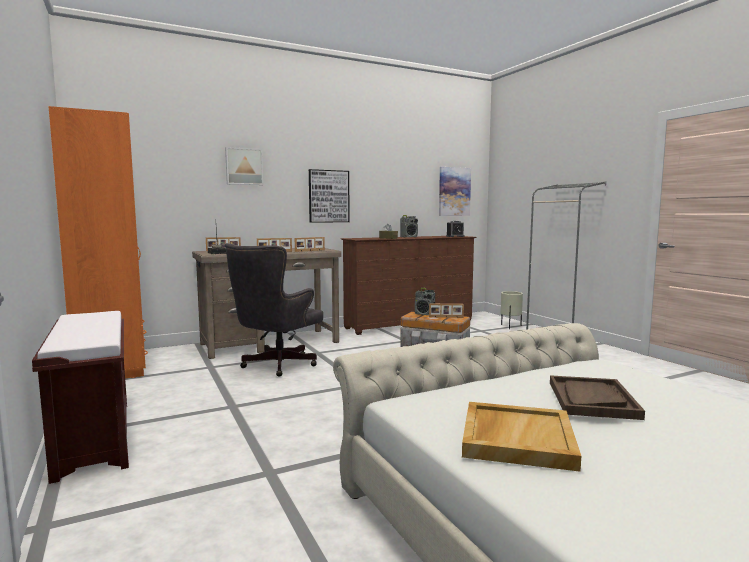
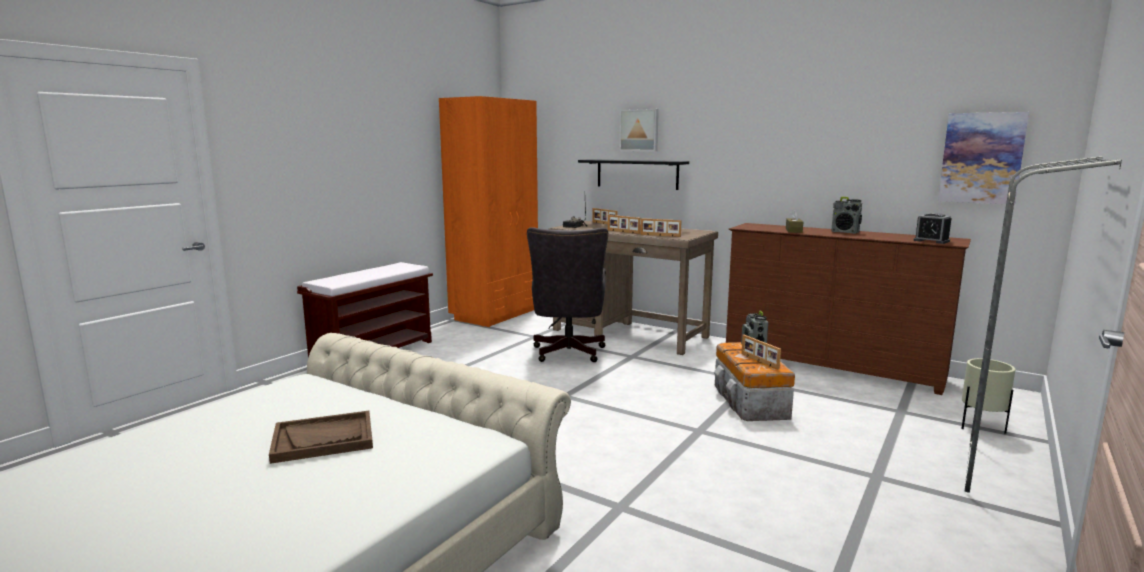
camera: 60 degrees right, 5 degrees up
(244, 205) = (637, 174): none -> black shelf
(276, 366) = (568, 354): grey office chair -> grey office chair turned 90 degrees counterclockwise
(328, 196) = (738, 165): picture -> none
(516, 438) = (225, 421): beige tray -> none

